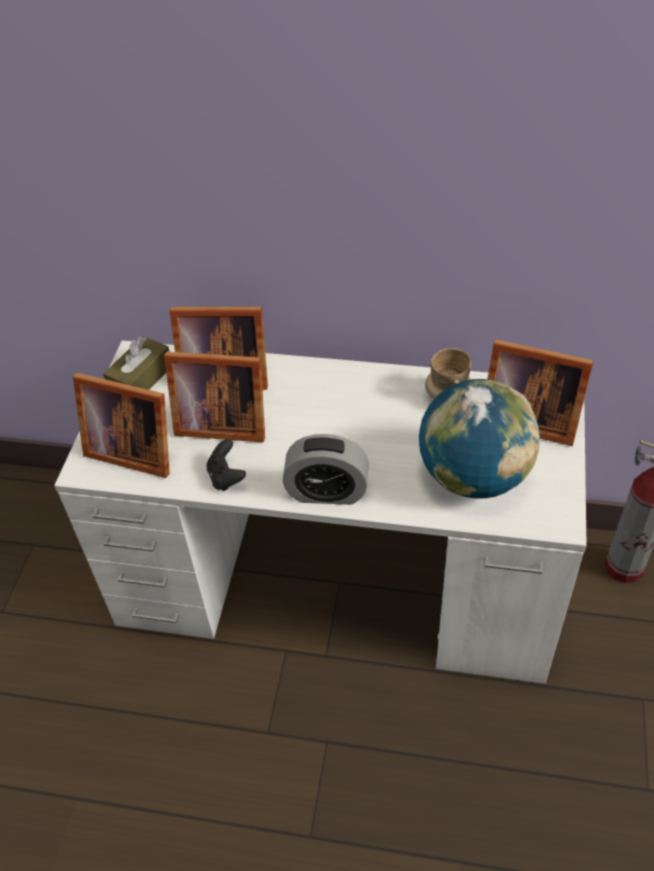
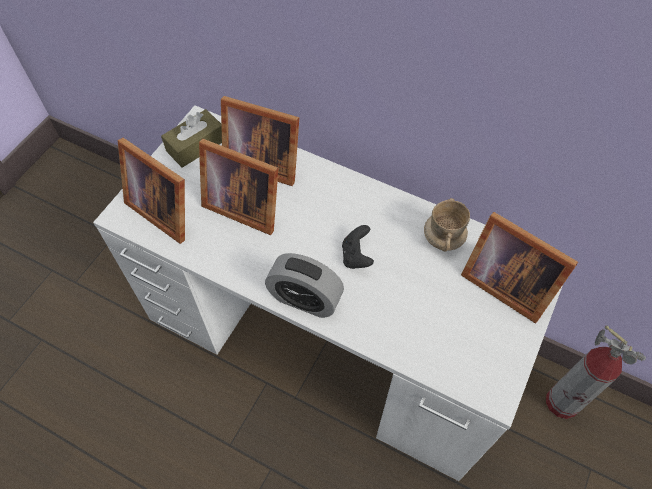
camera: 15 degrees right, 10 degrees up
(226, 477) = (228, 258): black game controller -> black game controller (356, 256)
(474, 476) = (436, 325): globe -> none

